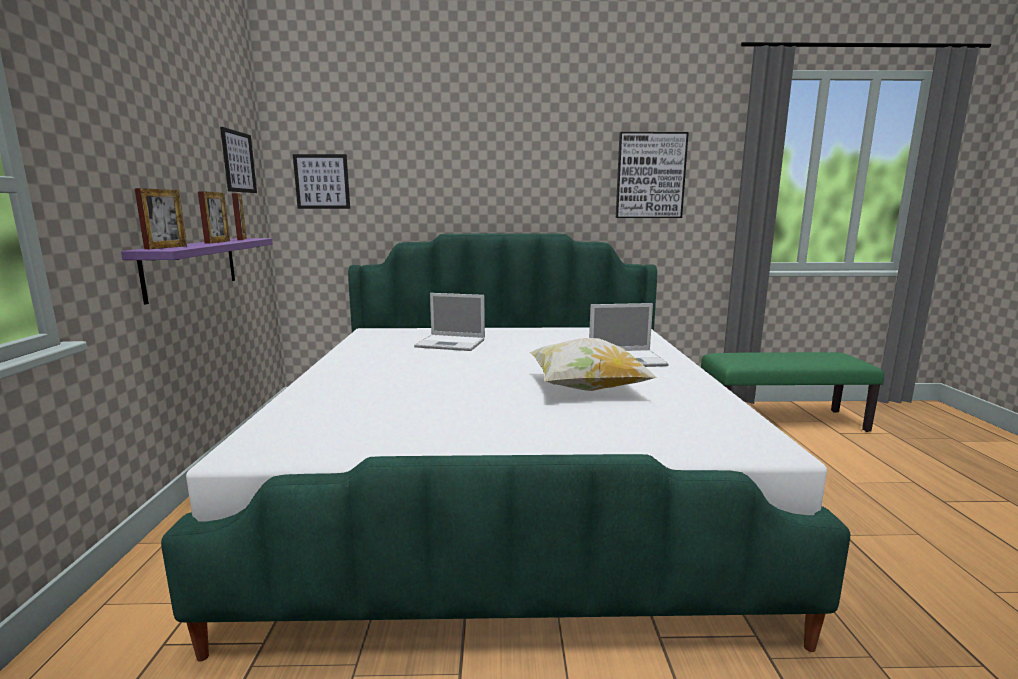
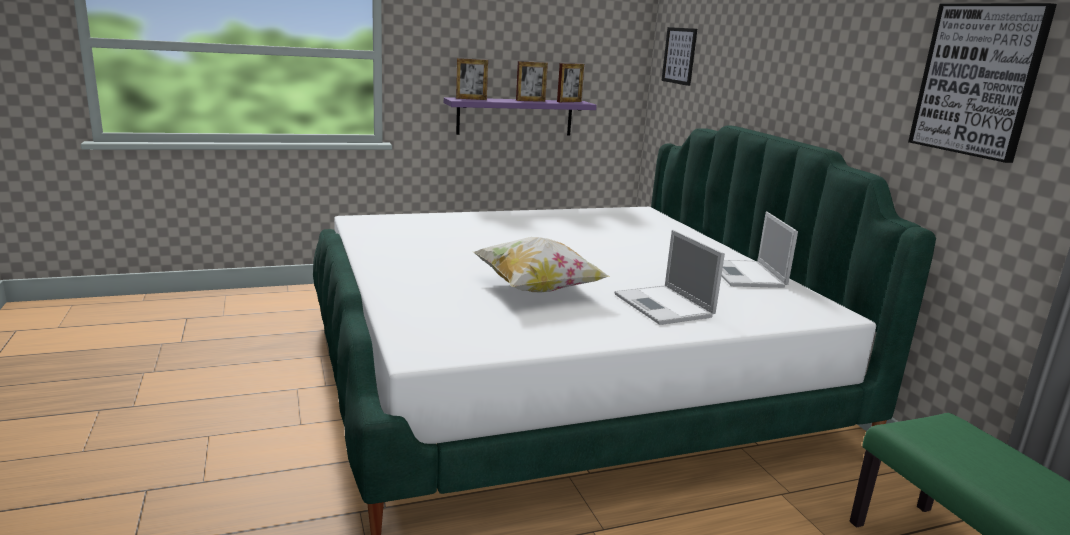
camera: 70 degrees right, 5 degrees up
(238, 162) = (608, 35): picture -> none
(452, 343) = (636, 237): laptop -> laptop (746, 275)

